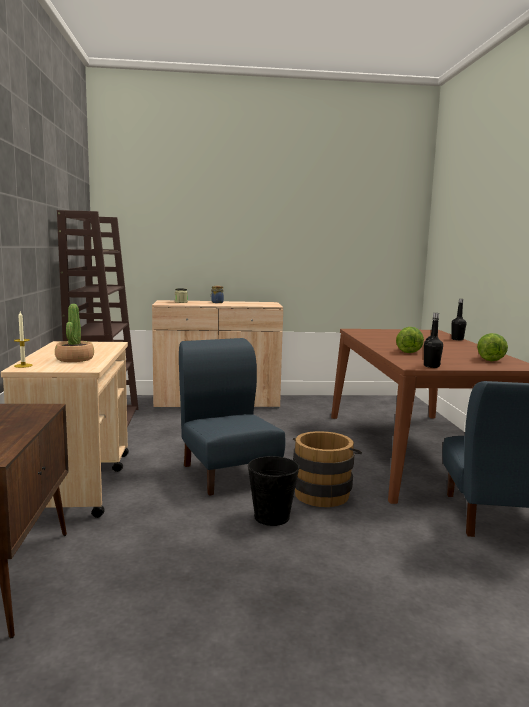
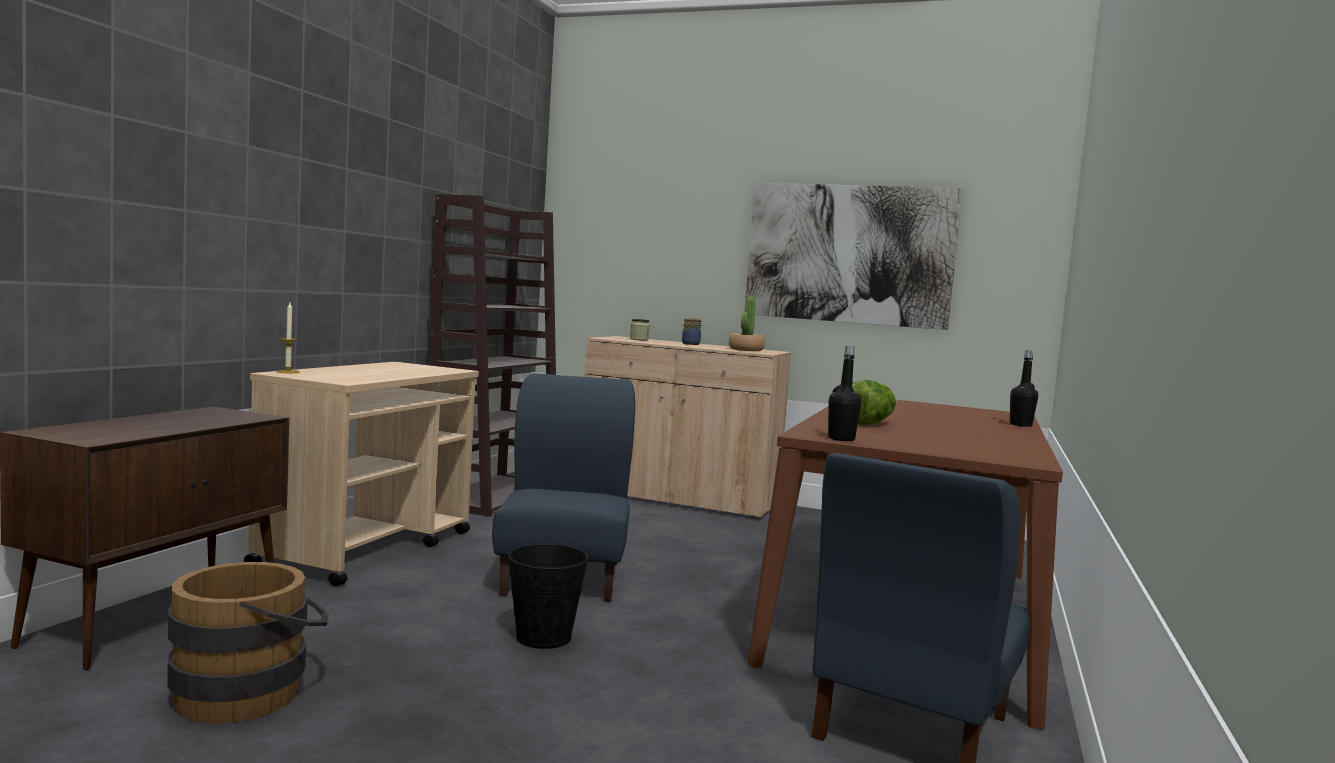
camera: 25 degrees right, 5 degrees down
(74, 359) = (360, 374): potted plant -> potted plant (745, 350)
(308, 239) = (849, 254): none -> picture
(323, 492) = (664, 628): brown bucket -> brown bucket (251, 692)
(489, 359) = (989, 447): lettuce -> none

